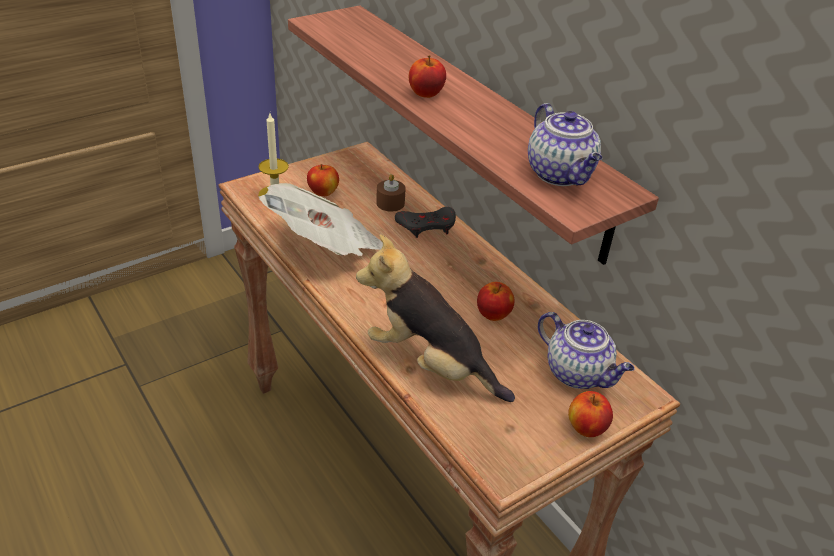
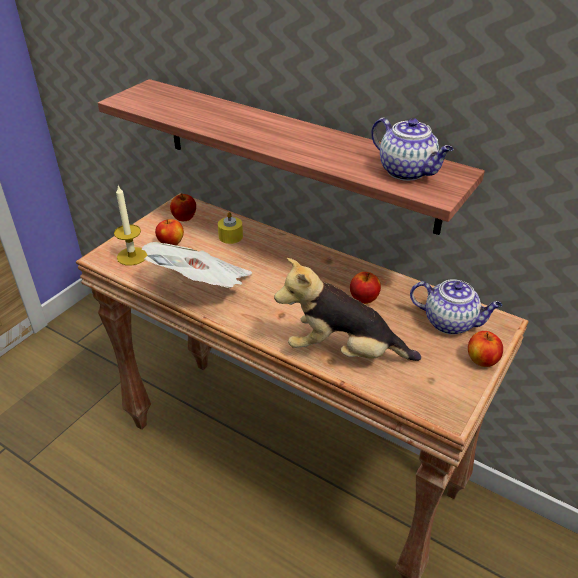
camera: 20 degrees left, 0 degrees up
(390, 203) = (230, 236): brown candle -> yellow candle
(425, 94) = (259, 136): apple -> apple (184, 218)
(427, 226) = (270, 246): grey game controller -> none

